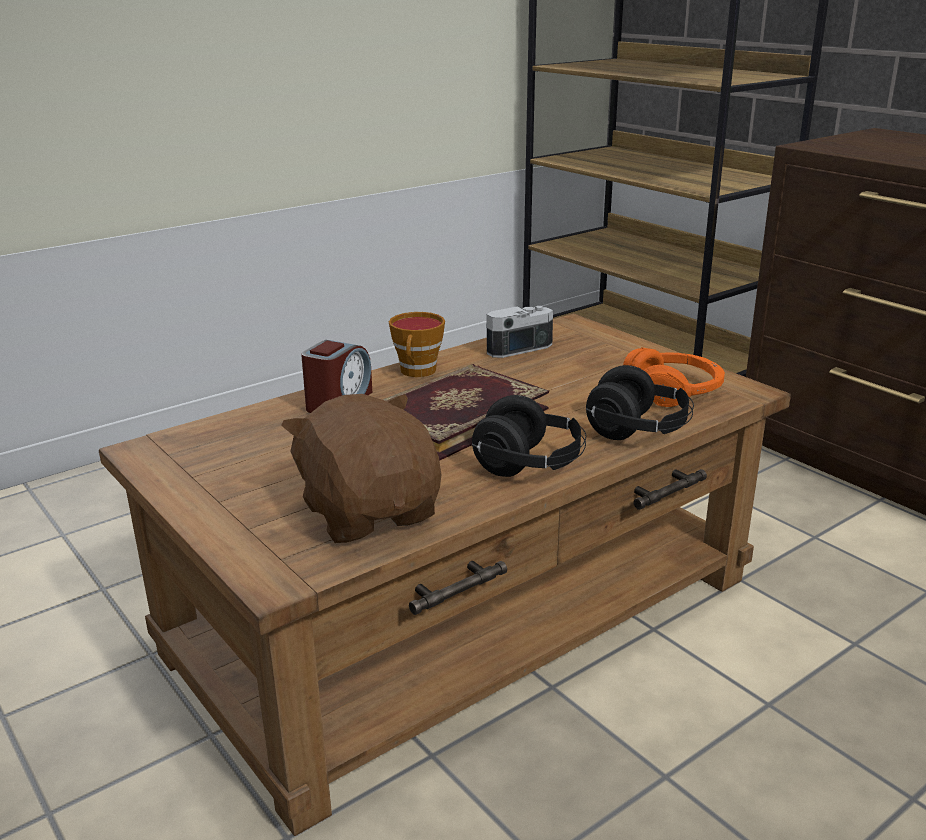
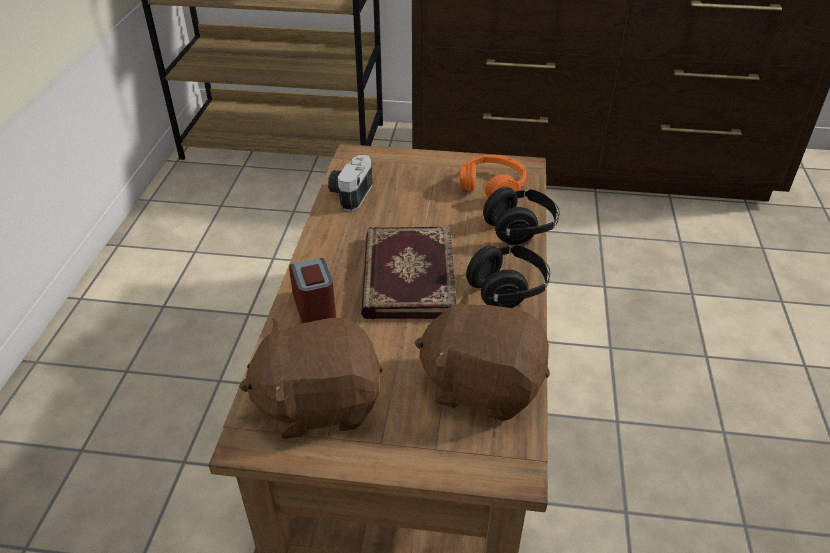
camera: 45 degrees left, 15 degrees up
(227, 455) = (319, 403): none -> brown plush toy
(417, 372) = (324, 250): cup -> none

